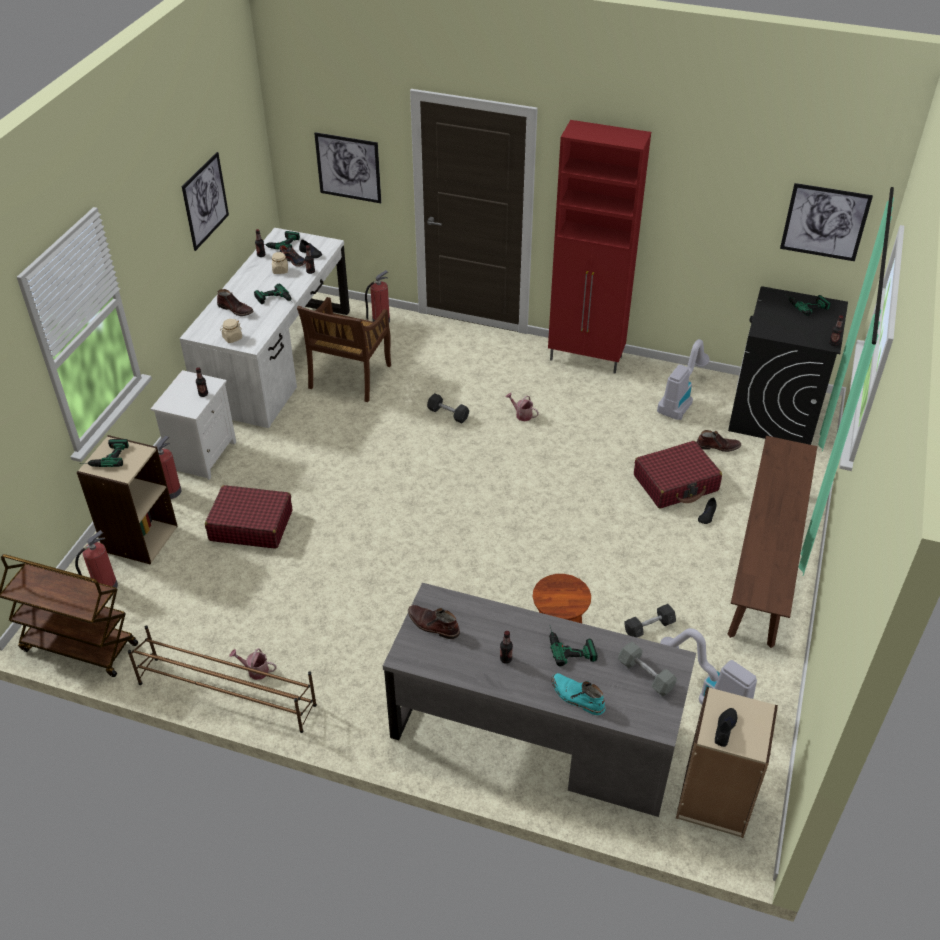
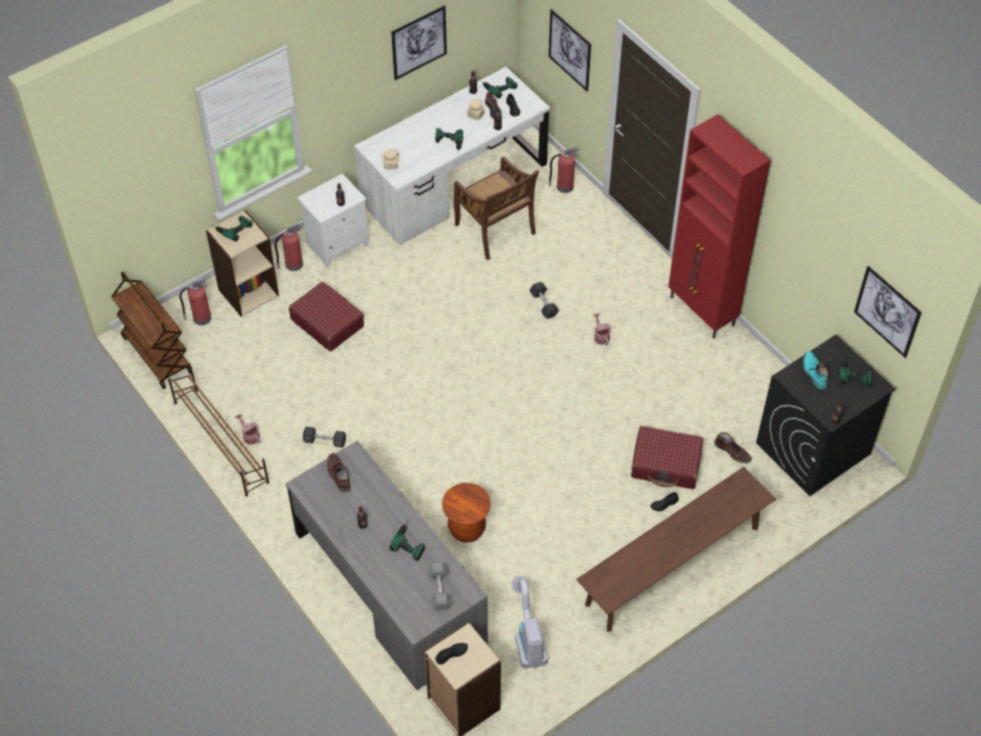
camera: 35 degrees right, 10 degrees up
(236, 309) = (413, 138): brown boot -> none
(349, 378) = (495, 230): brown chair -> brown chair turned 90 degrees counterclockwise
(577, 697) = (383, 577): turquoise boot -> turquoise boot (814, 372)
(649, 627) = (534, 563): grey dumbbell -> grey dumbbell (325, 441)
(680, 400) = (744, 393): vacuum cleaner -> none

